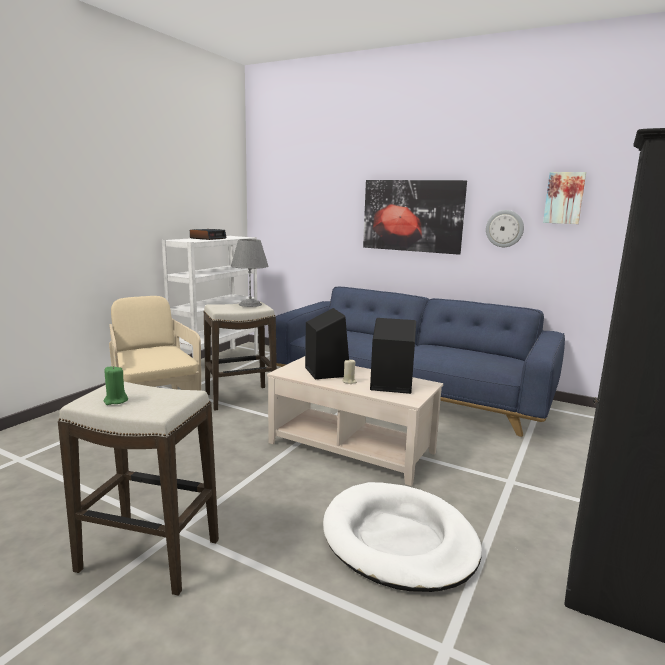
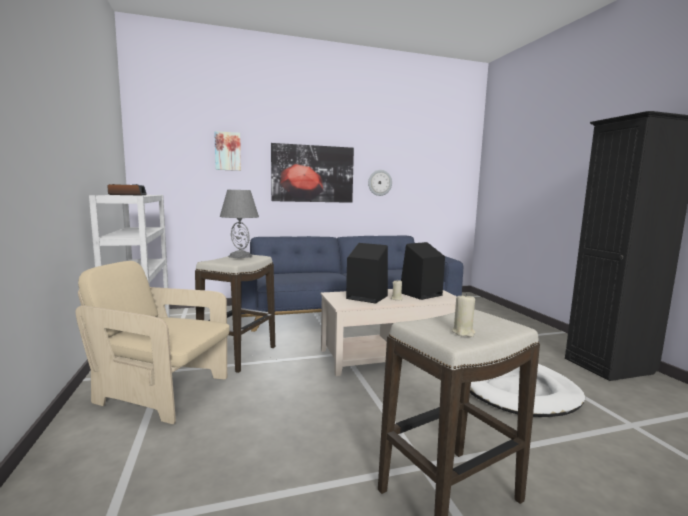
camera: 45 degrees left, 5 degrees down
(116, 401) = (463, 332): green candle -> beige candle
(564, 198) = (413, 162): picture -> picture (227, 151)

